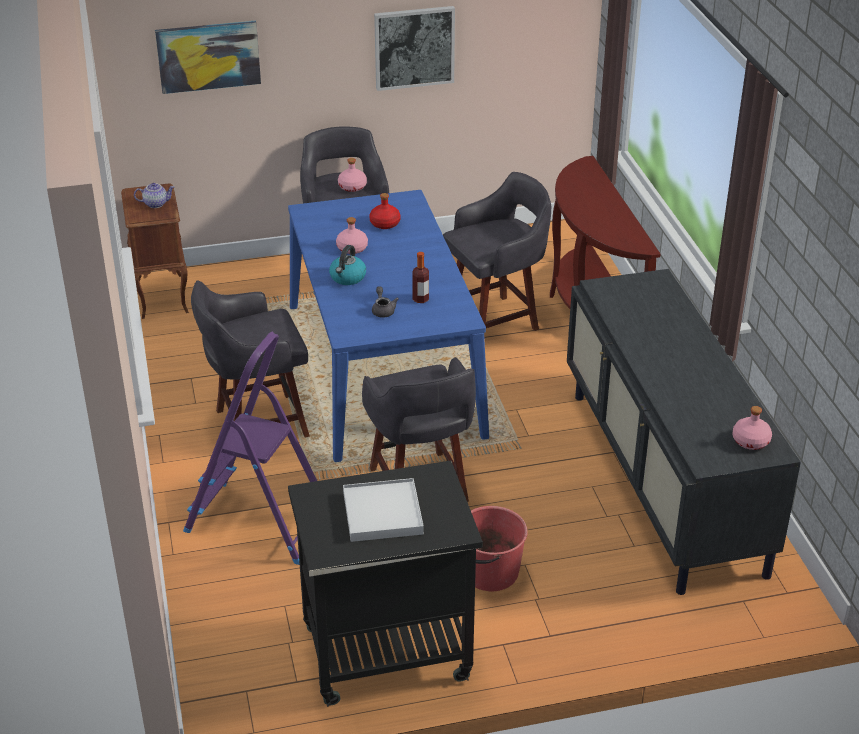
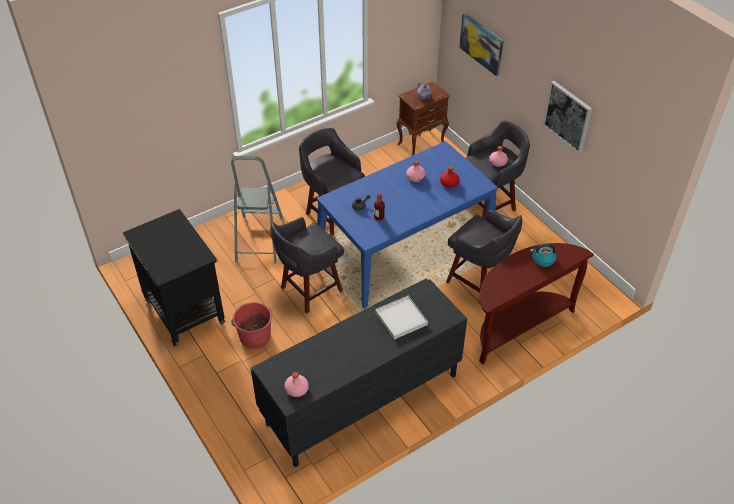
camera: 70 degrees right, 10 degrees up
(257, 522) = (259, 238): purple step ladder -> grey step ladder
(347, 278) = (385, 184): kettle -> kettle (543, 260)
(383, 513) = (168, 246): white tray -> white tray (401, 319)

